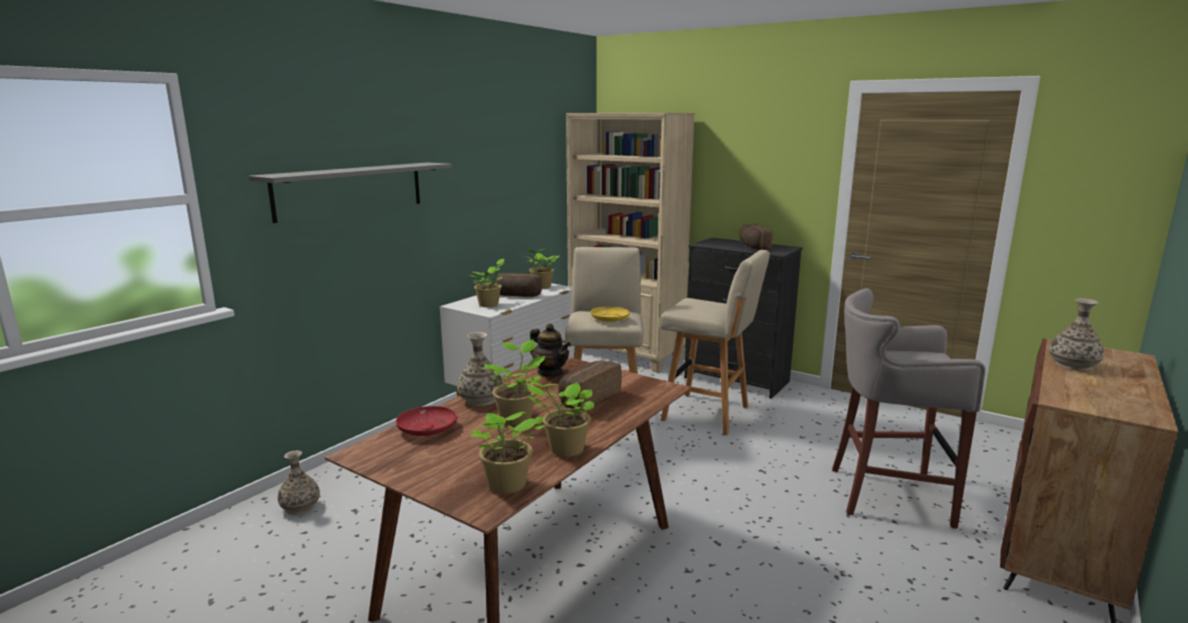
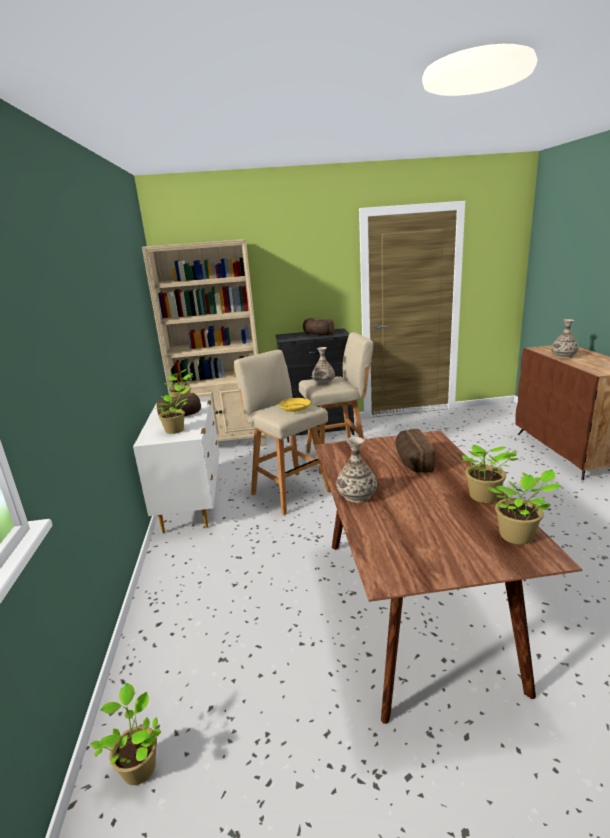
camera: 40 degrees left, 5 degrees up
(300, 507) = (165, 692): vase -> vase (323, 382)
(351, 190) = (70, 344): grey shelf -> none
(427, 428) = (378, 533): red plate -> none
(516, 418) = (409, 494): potted plant -> potted plant (139, 766)
(550, 373) = (349, 457): teapot -> none
(885, 494) = (482, 461): grey stool -> none

